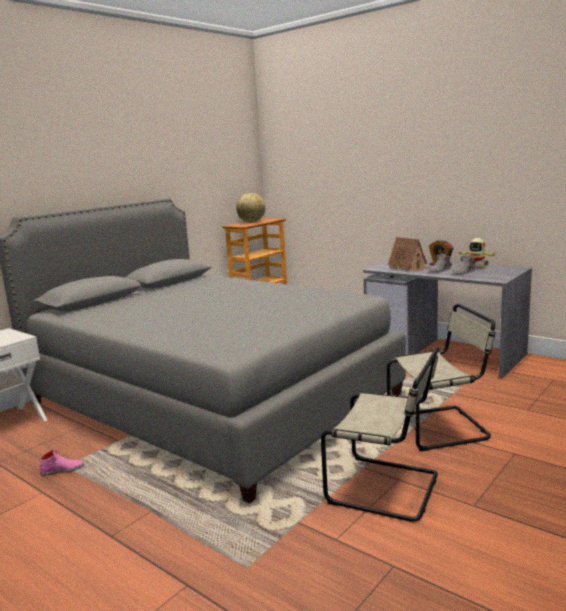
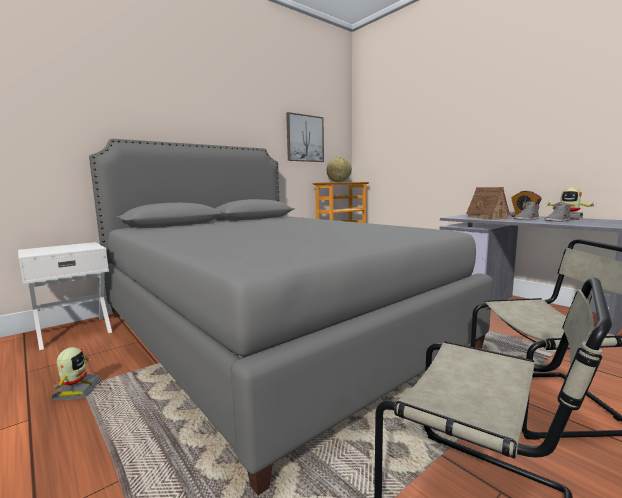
camera: 10 degrees right, 5 degrees down
(62, 469) = (76, 391): pink shoe -> toy robot
(209, 176) = (305, 138): none -> picture

